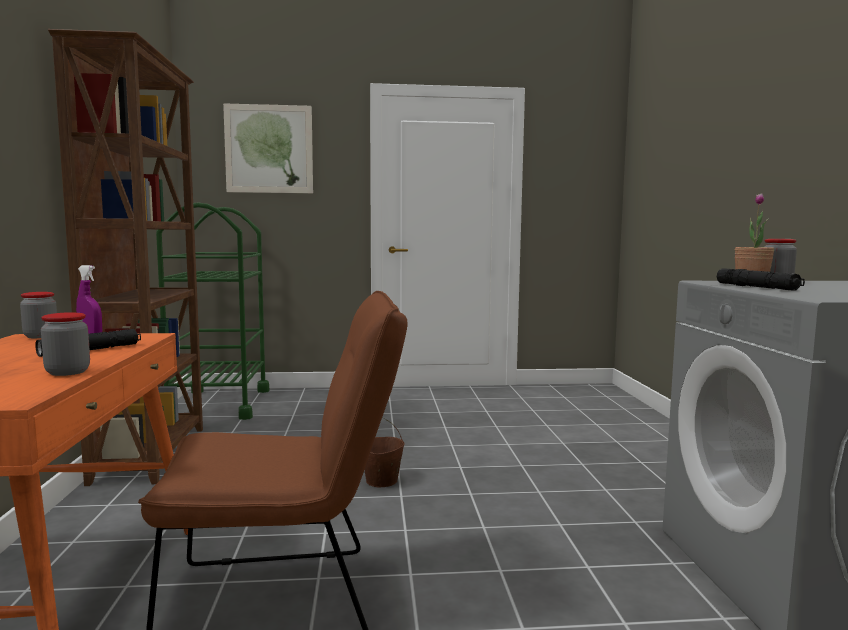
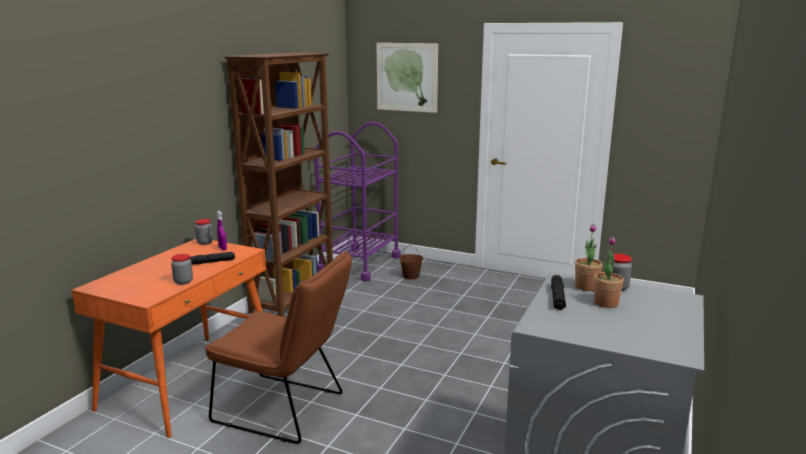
camera: 30 degrees right, 10 degrees up
(219, 404) = (359, 264): green cart -> purple cart
(381, 481) = (400, 350): brown bucket -> brown bucket (411, 276)
(810, 286) = (606, 303): none -> potted plant

